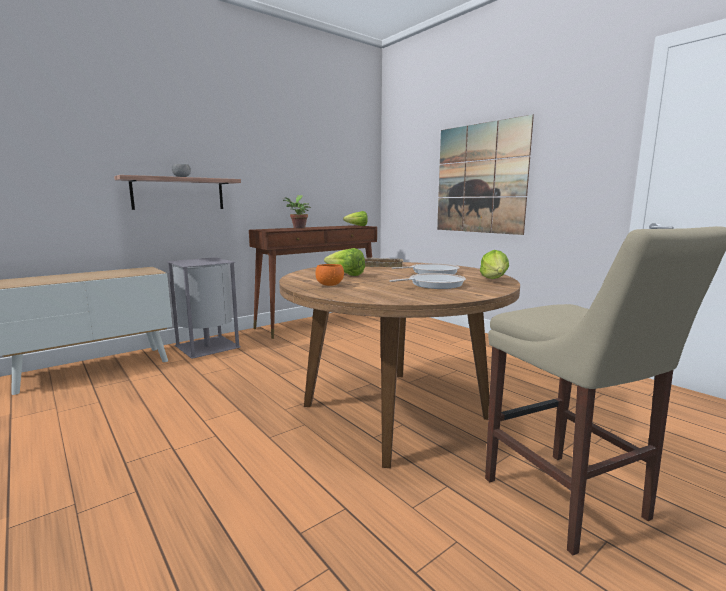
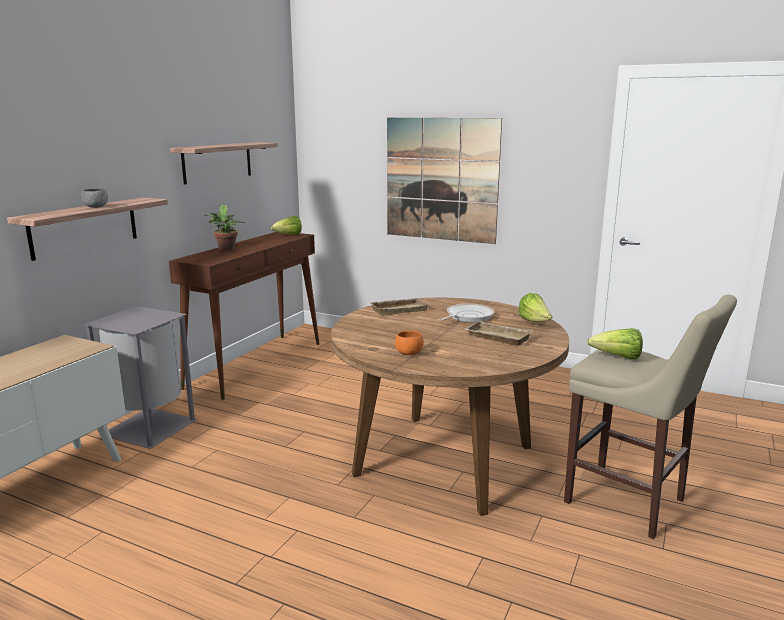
camera: 25 degrees left, 5 degrees up
(302, 164) = (217, 162): none -> shelf
(346, 275) = (395, 333): lettuce -> lettuce (617, 357)
(433, 285) = (496, 337): frying pan -> beige tray

